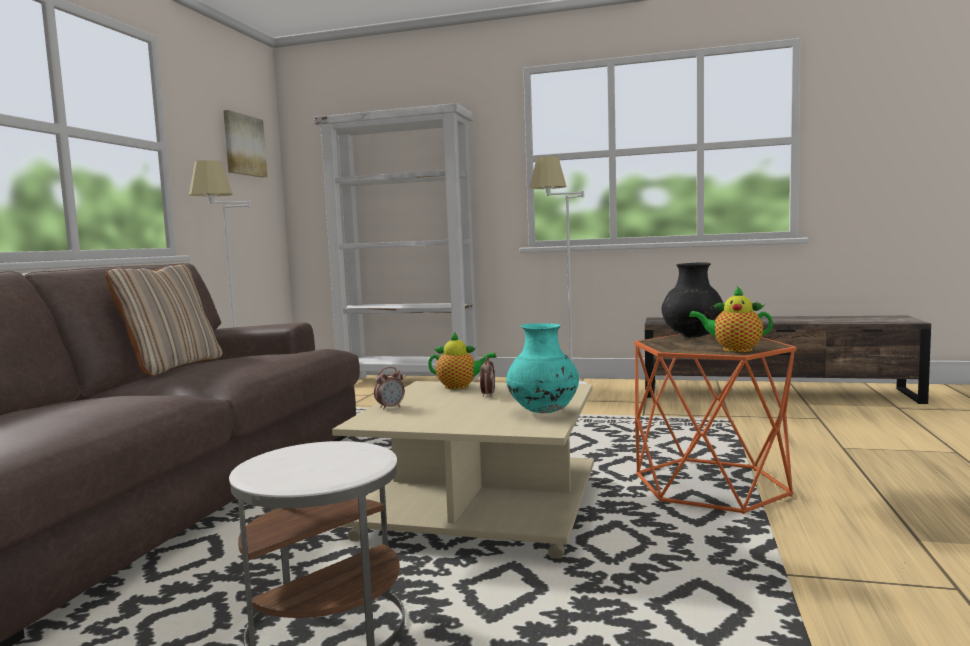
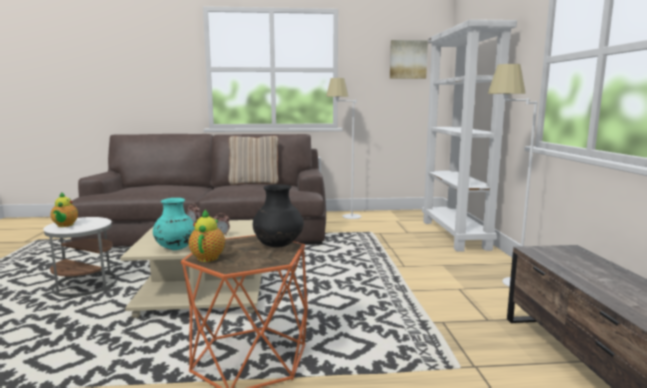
camera: 70 degrees right, 5 degrees up
(460, 387) = (244, 228): teapot -> teapot (65, 225)

